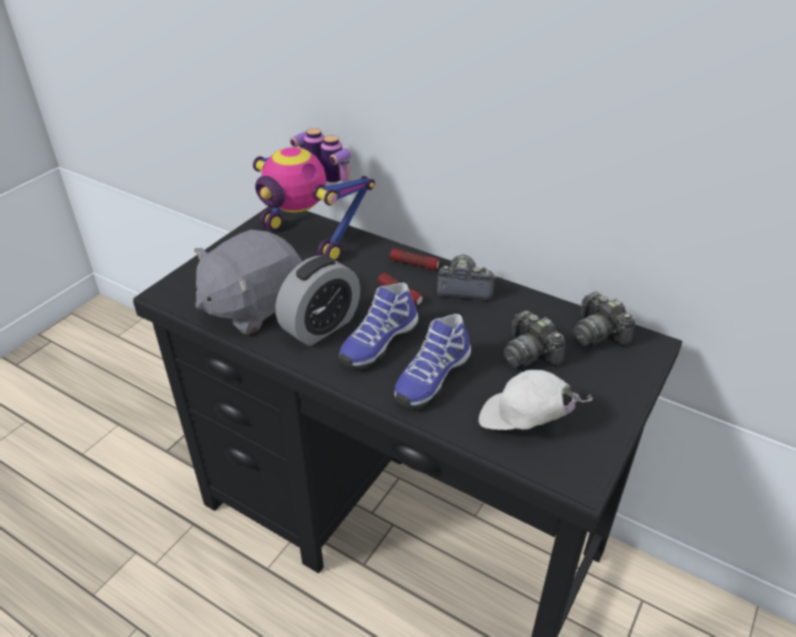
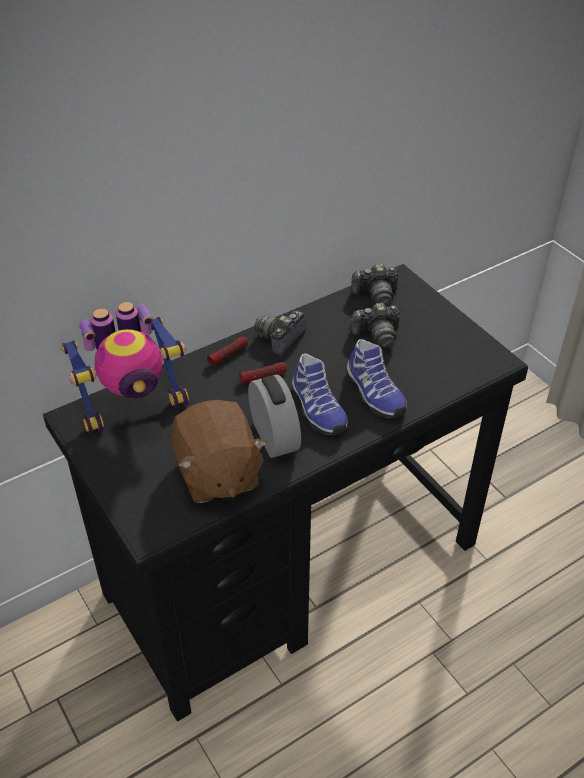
camera: 65 degrees left, 5 degrees up
(253, 307) = (217, 474): grey plush toy -> brown plush toy
(524, 422) = (440, 365): white cap -> none

